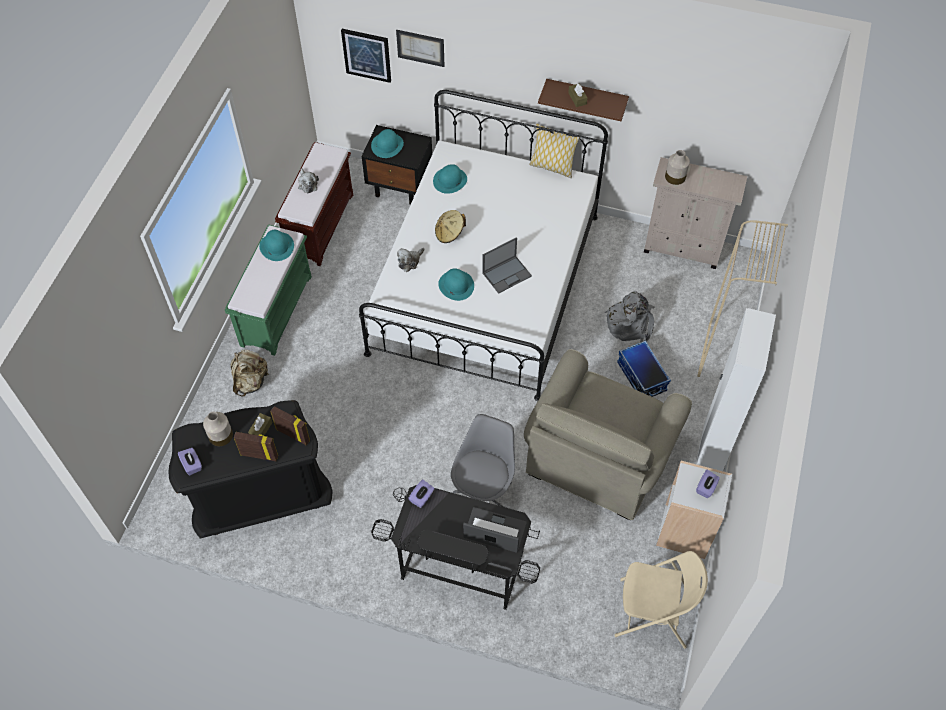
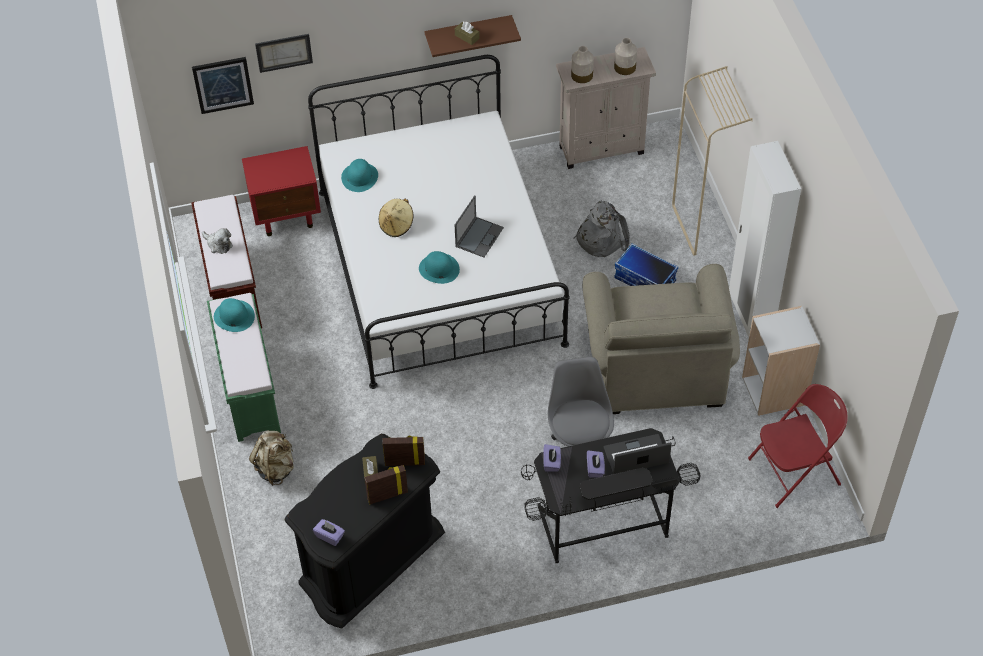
camera: 30 degrees left, 5 degrees down
(221, 435) = (336, 498): beige vase -> beige vase (625, 67)
(387, 145) = (268, 173): turquoise hat -> none
(401, 187) = (287, 215): black nightstand -> red nightstand
(410, 261) = (378, 268): plush toy -> none
(552, 167) = (449, 121): pillow -> none
(652, 613) = (794, 472): beige chair -> red chair
(706, 488) = (789, 327): purple tissue box -> purple tissue box (595, 469)

